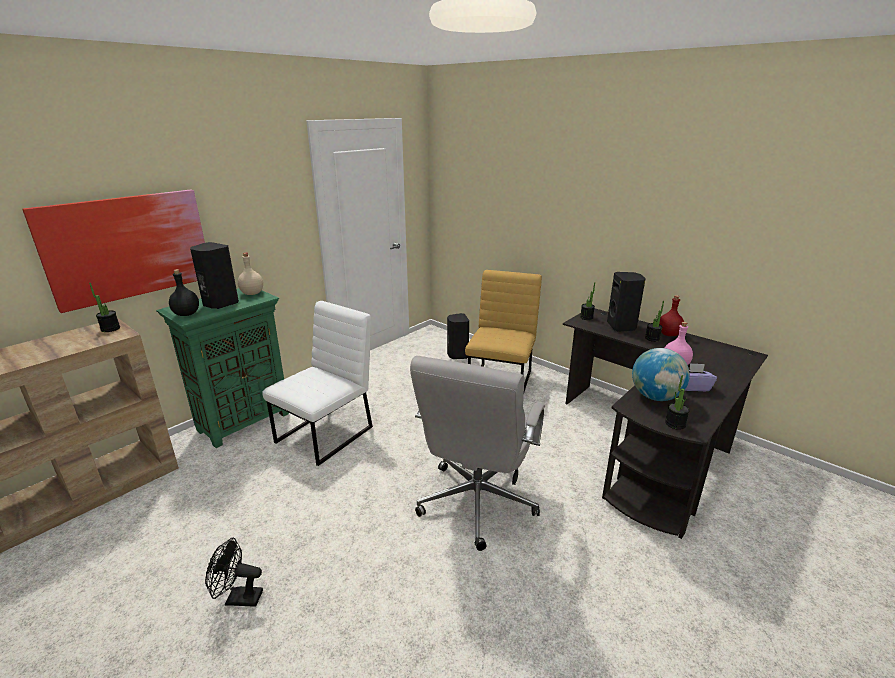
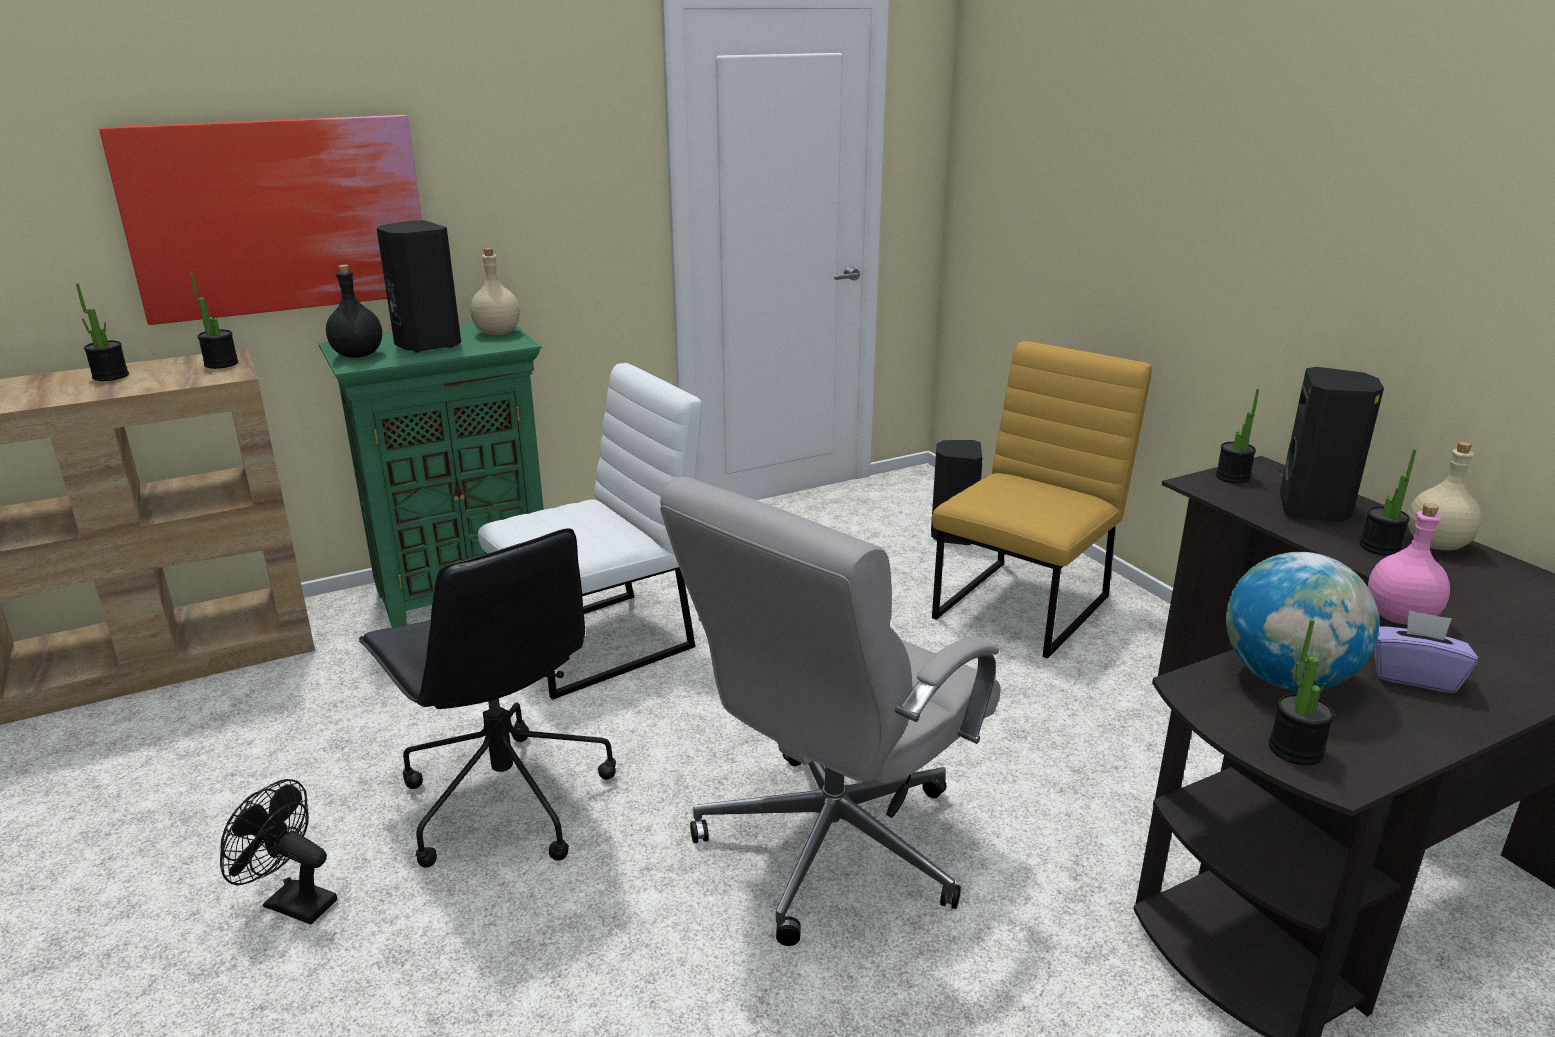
camera: 20 degrees right, 0 degrees up
(46, 344) = (110, 376): none -> potted plant
(319, 518) = (502, 797): none -> black office chair
(668, 334) = (1435, 544): red bottle -> beige bottle

